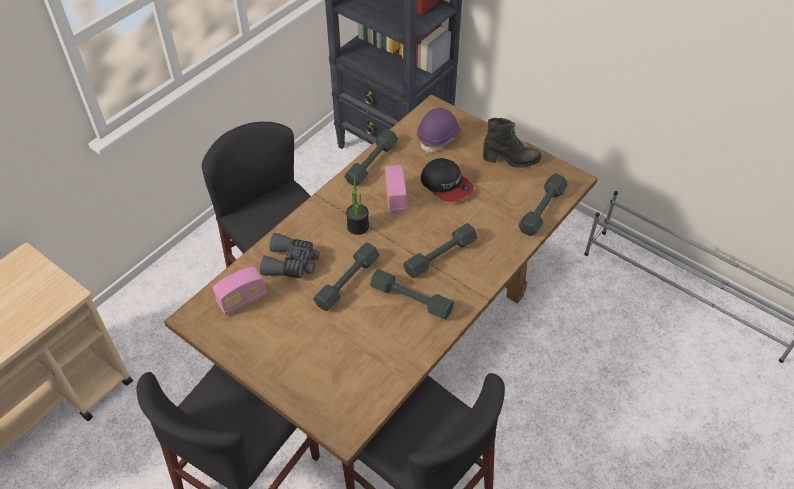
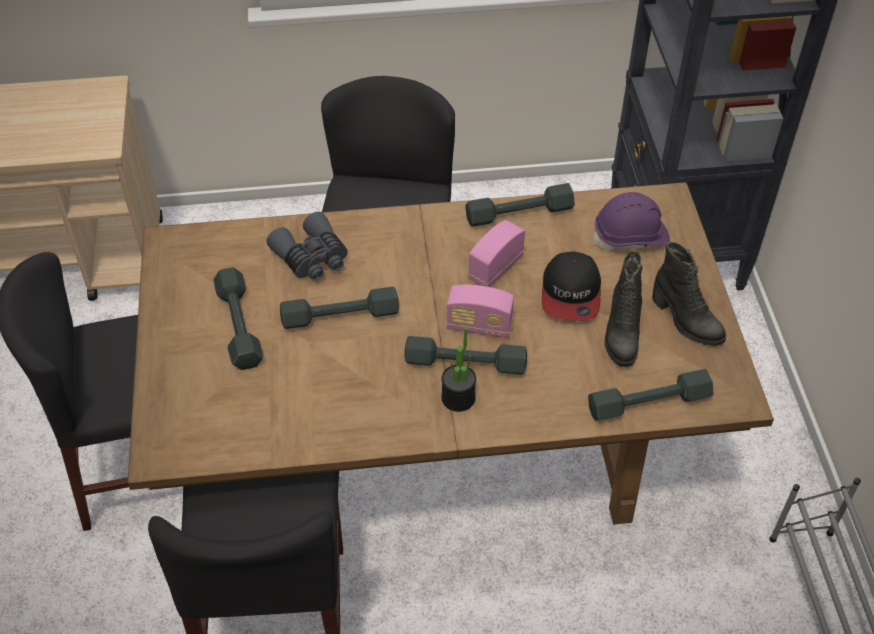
camera: 45 degrees right, 0 degrees up
(242, 300) = (227, 259): radio -> radio (479, 326)
(358, 226) = (420, 269): potted plant -> potted plant (458, 398)
(411, 299) = (378, 383): grey dumbbell -> grey dumbbell (238, 325)
(492, 187) = (621, 334): none -> black boot

